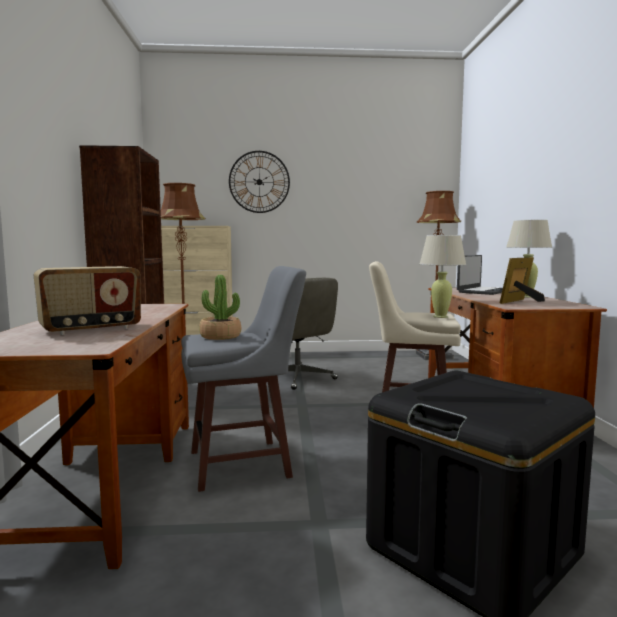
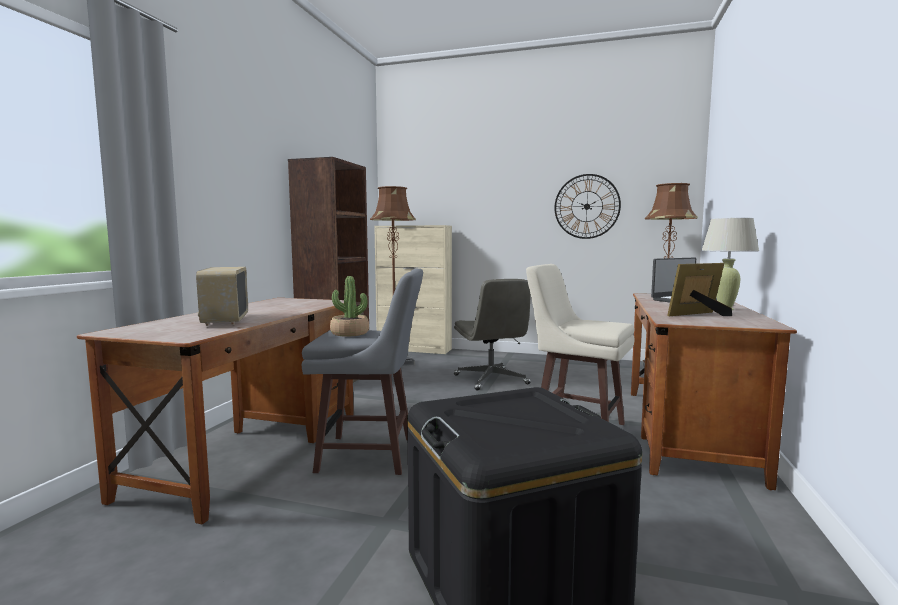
camera: 20 degrees right, 0 degrees up
(91, 329) = (225, 320): radio -> radio turned 90 degrees clockwise
(259, 182) = (480, 181): wall clock -> wall clock (587, 206)
(440, 316) = (605, 327): beige table lamp -> none

